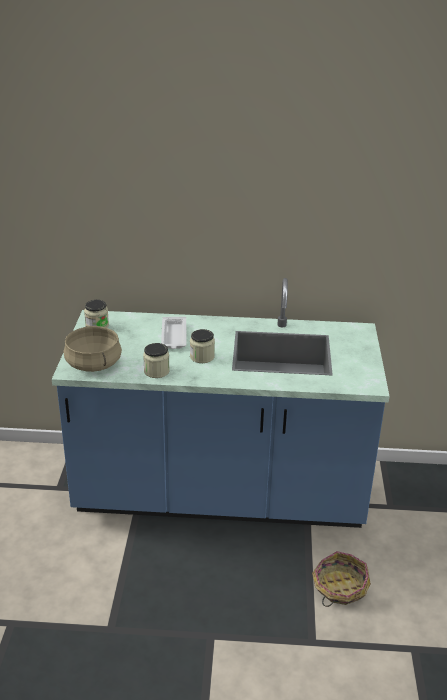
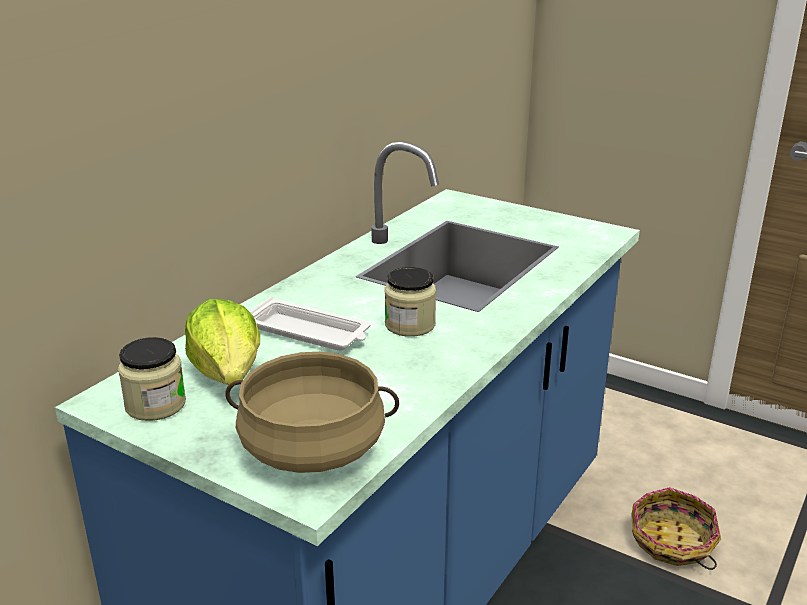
camera: 60 degrees left, 5 degrees down
(129, 331) = (228, 373): none -> lettuce
(156, 371) = (417, 381): jar -> none

